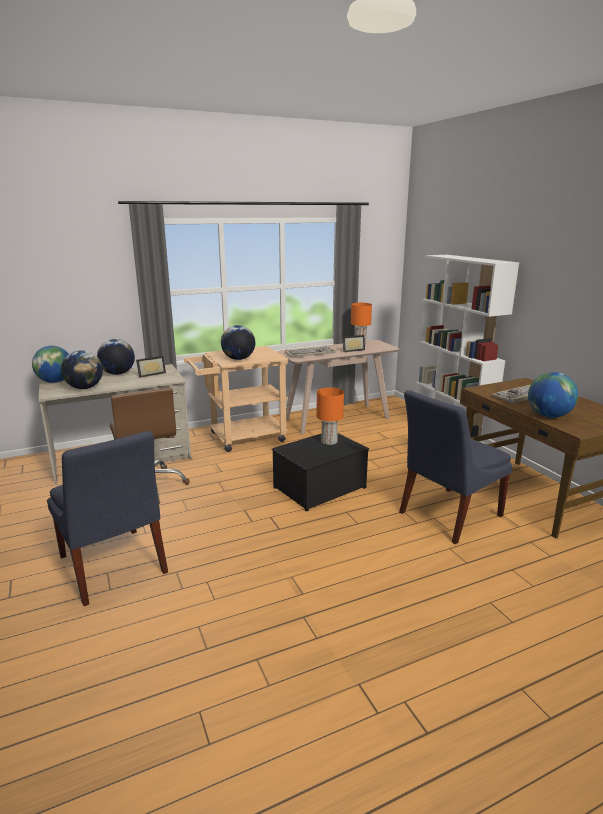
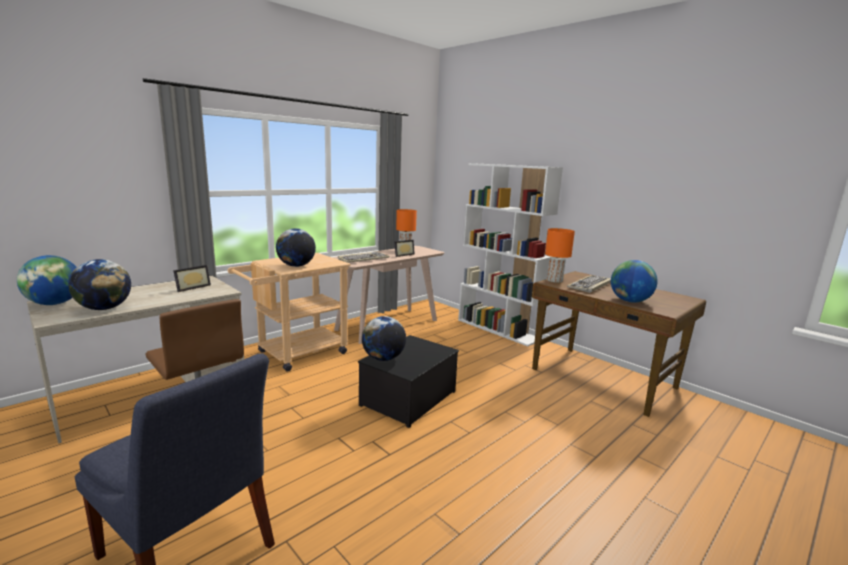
camera: 20 degrees left, 5 degrees down
(118, 373) = (145, 289): globe -> globe (383, 358)
(329, 441) = (414, 347): orange table lamp -> orange table lamp (554, 280)
(447, 515) = (546, 409): blue chair -> none

